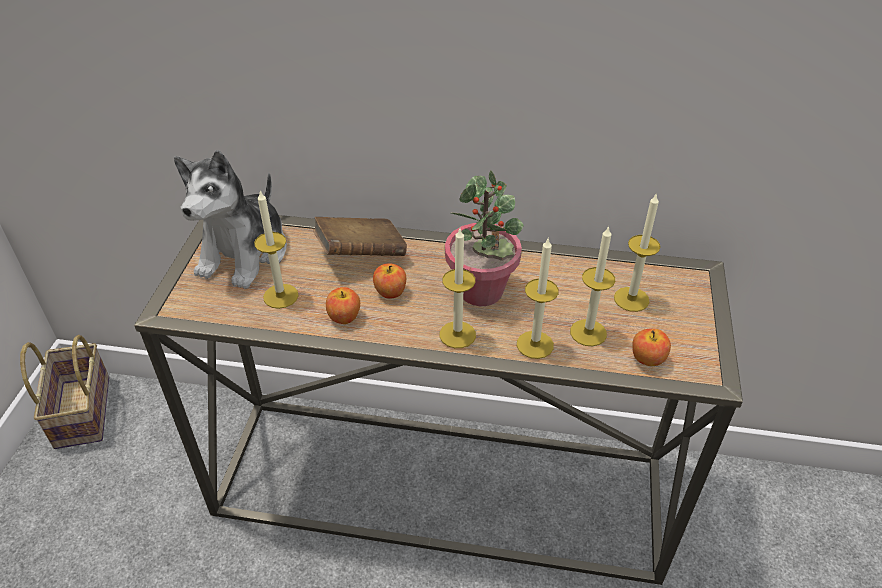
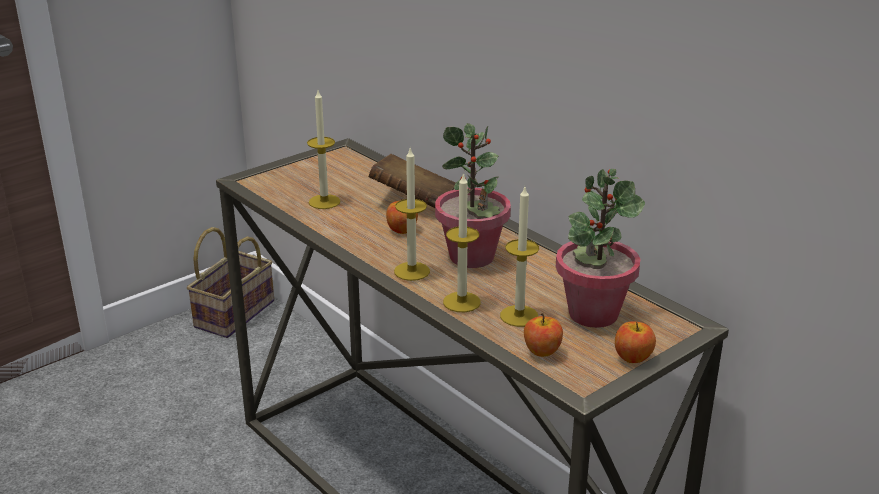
camera: 40 degrees right, 15 degrees down
(245, 253) = (335, 171): plush toy -> none
(344, 317) = (349, 229): apple -> apple (633, 357)
(631, 299) = (593, 314): candle -> potted plant

